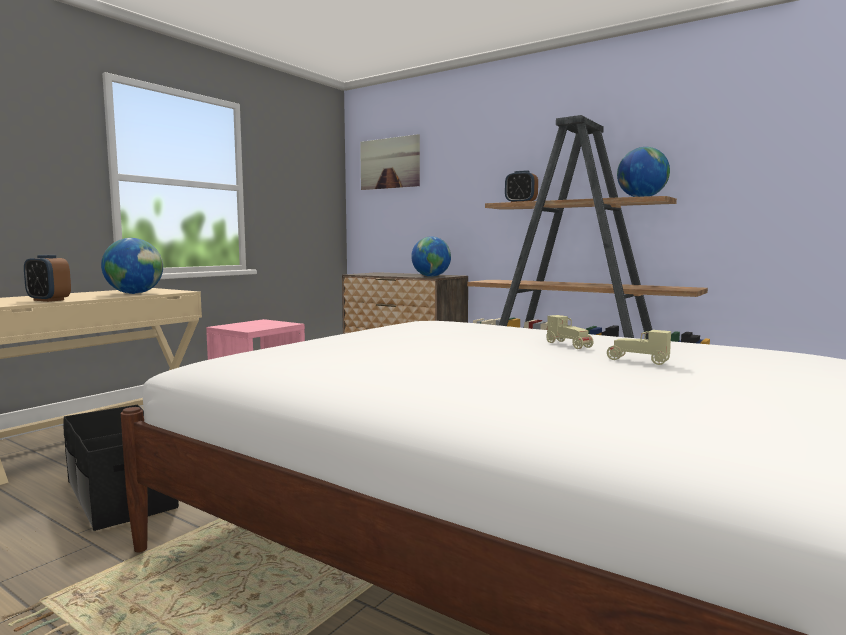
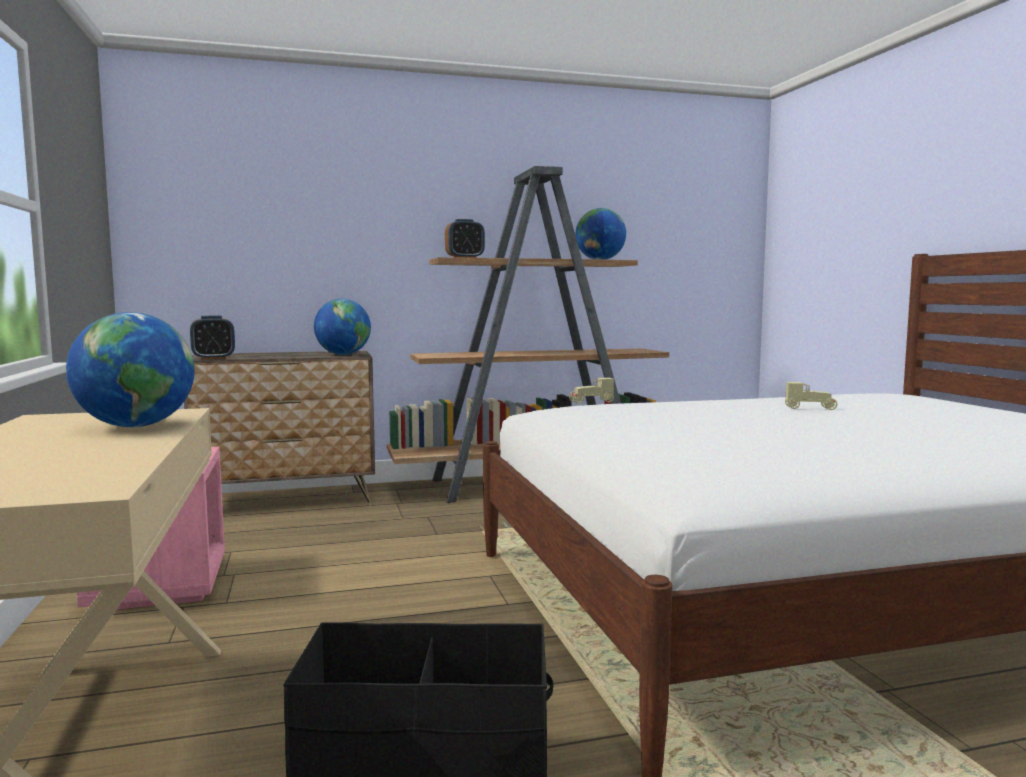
camera: 50 degrees left, 0 degrees up
(48, 300) = (98, 461): alarm clock -> alarm clock (213, 358)
(390, 163) = (212, 183): picture -> none
(637, 361) = (897, 411): beige toy car -> beige toy car (591, 402)

